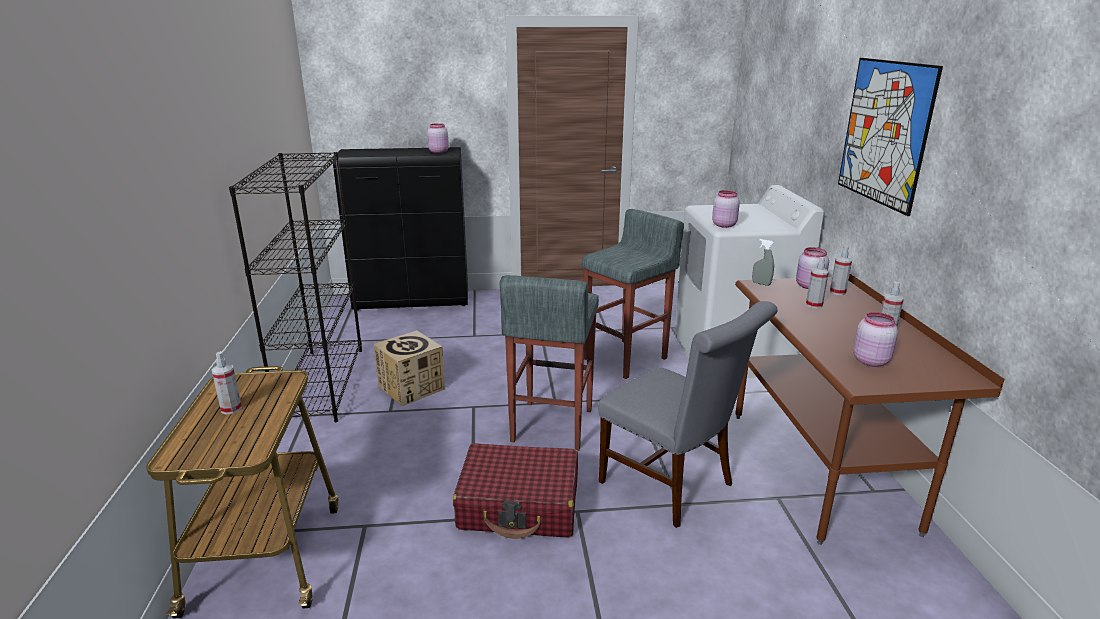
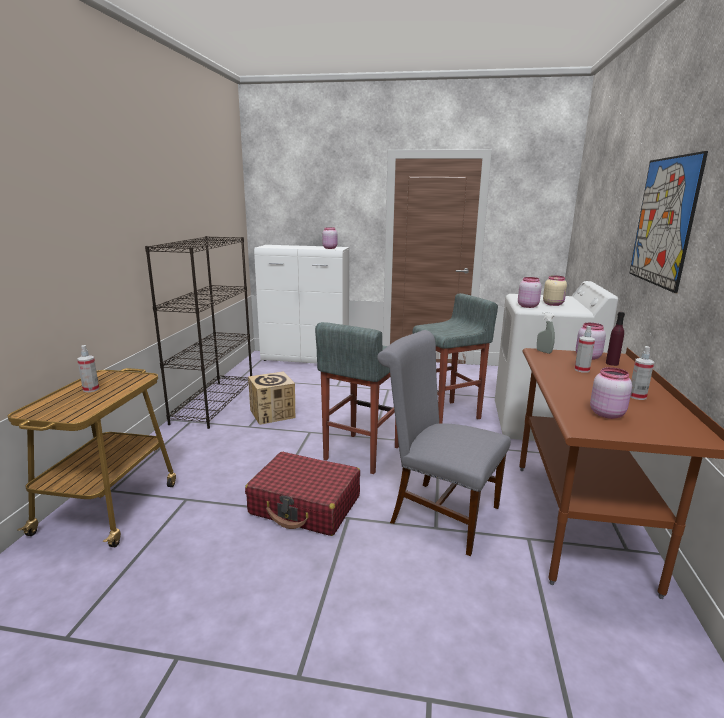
camera: 15 degrees right, 5 degrees down
(413, 301) = (306, 359): black cabinet -> white cabinet
(673, 486) = (438, 513): grey chair -> grey chair turned 150 degrees clockwise
(748, 219) = (553, 304): none -> beige jar
(837, 292) = (612, 363): spray bottle -> purple bottle

